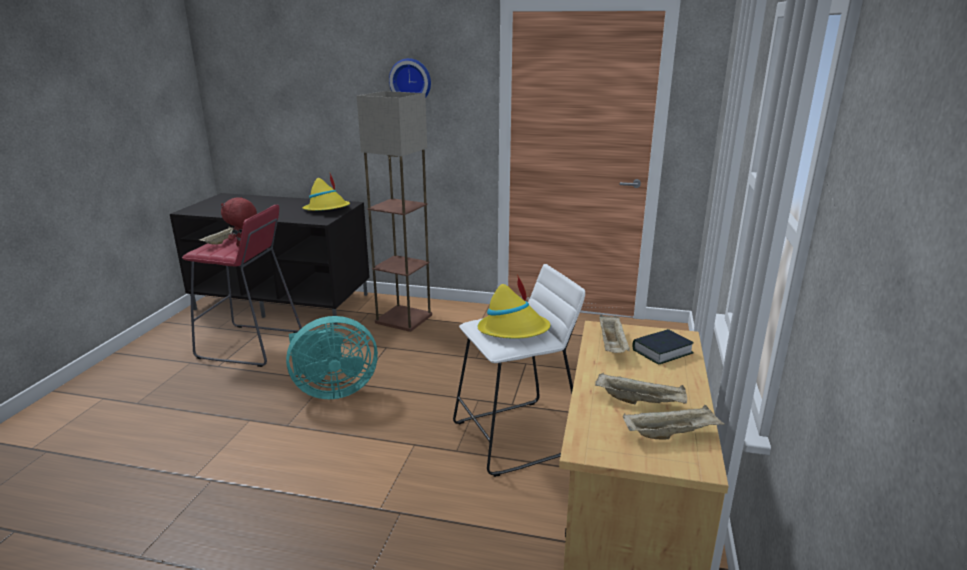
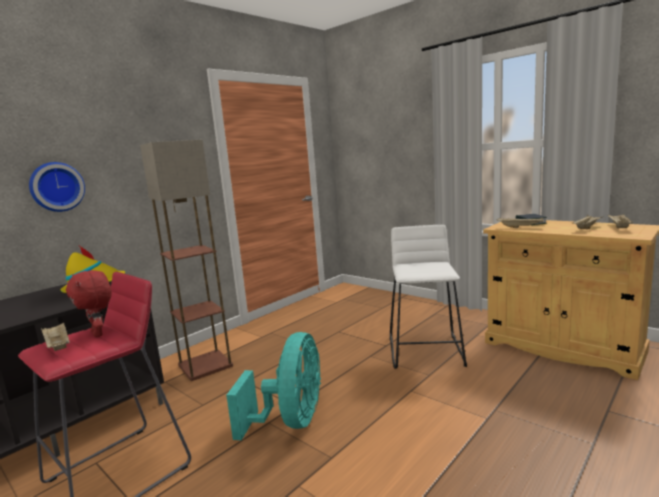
camera: 60 degrees left, 10 degrees down
(411, 81) = (141, 139): wall clock -> wall clock (56, 187)
(514, 330) = (426, 267): yellow hat -> none

